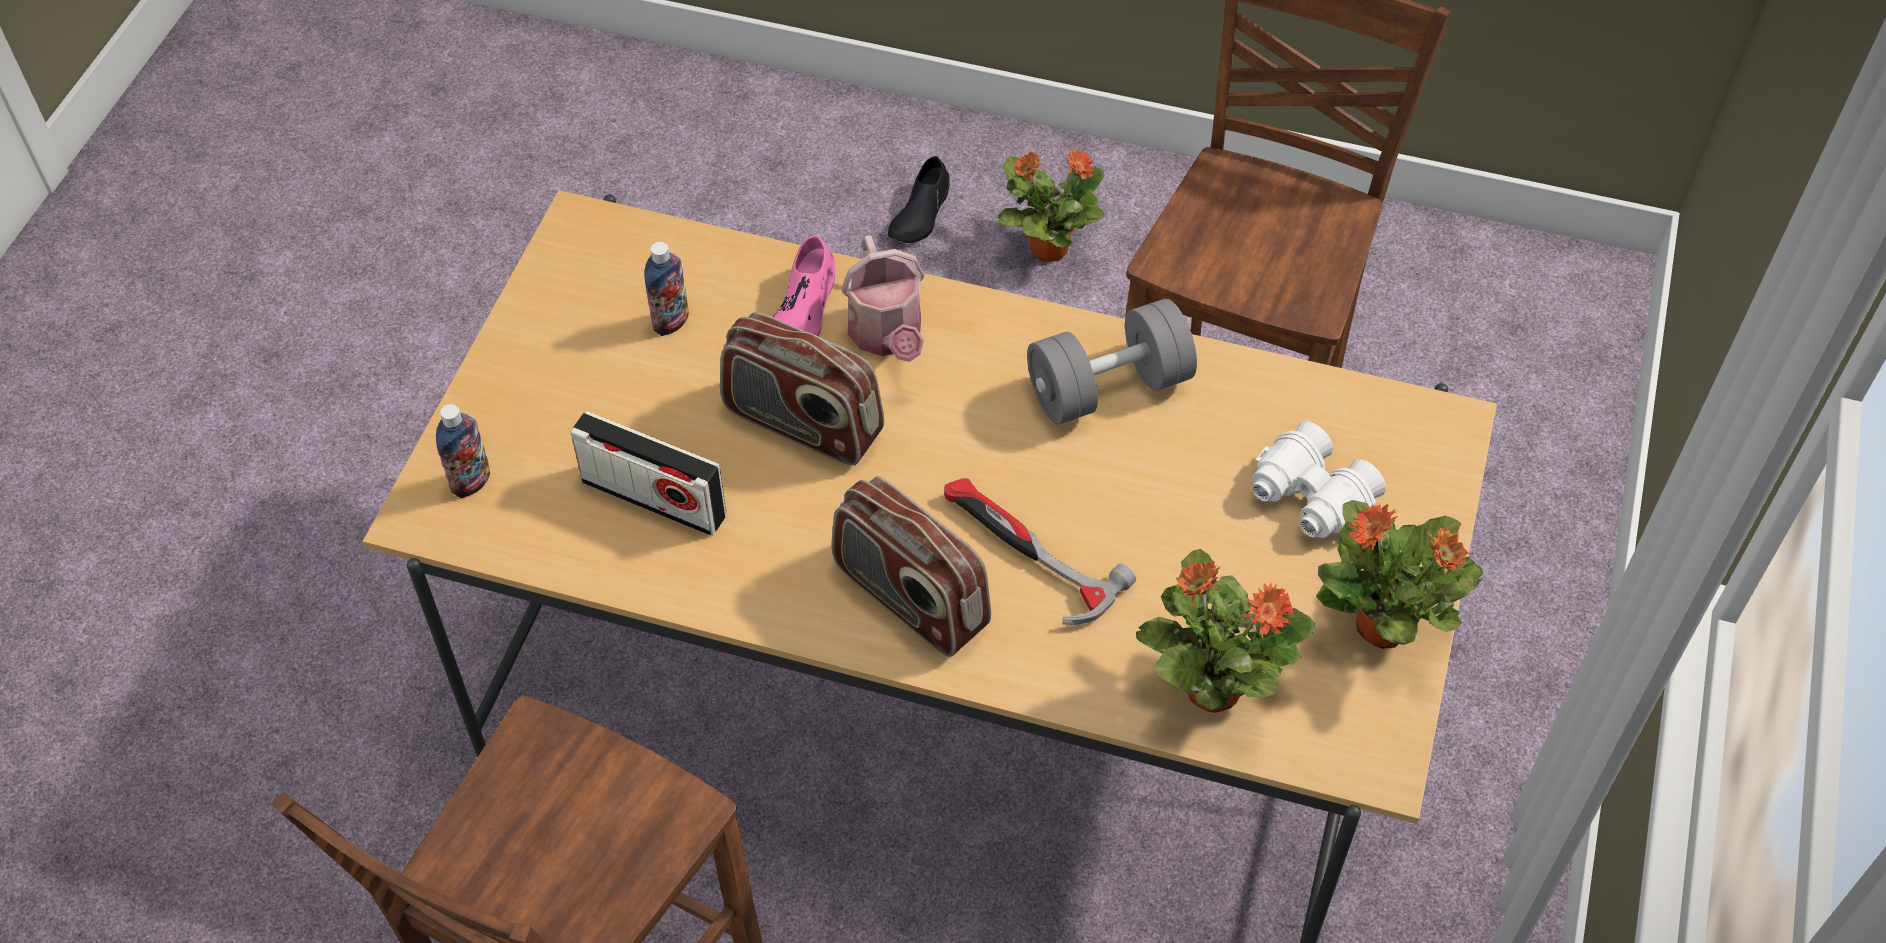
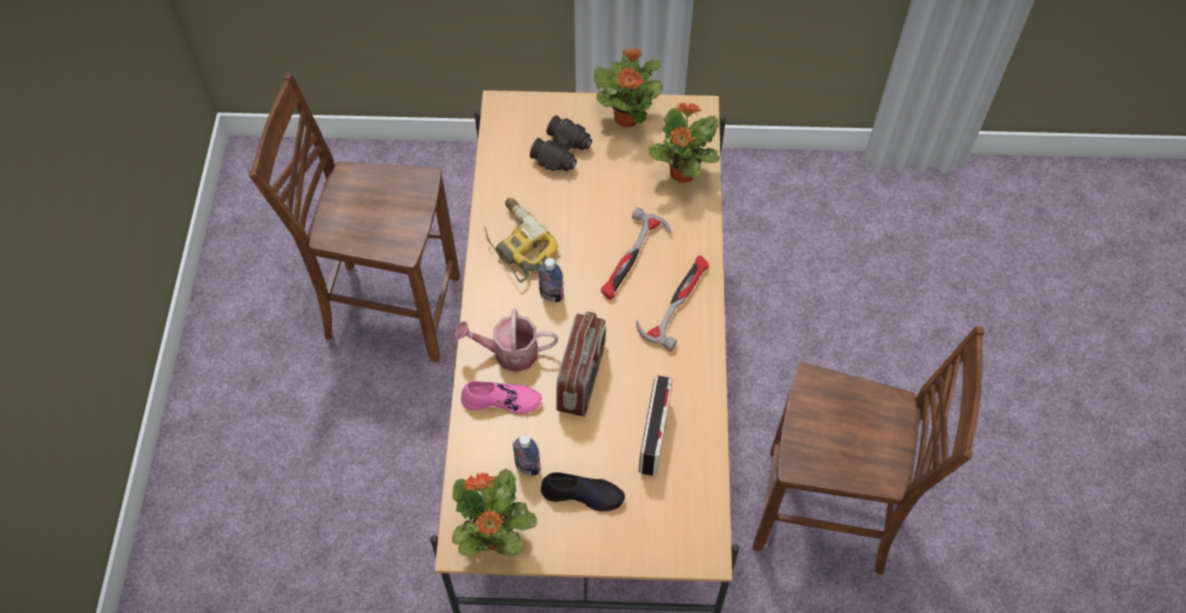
camera: 105 degrees left, 5 degrees up
(471, 482) = (674, 535): bottle -> bottle (551, 295)
(888, 336) = (509, 353): watering can -> watering can turned 150 degrees counterclockwise
(909, 598) = (676, 301): radio -> hammer
(920, 213) = (245, 507): black shoe -> black shoe (583, 494)
(1047, 248) = (265, 427): potted plant -> potted plant (494, 538)
(1109, 387) = (517, 244): grey dumbbell -> power drill
(1310, 498) = (563, 152): white binoculars -> black binoculars

